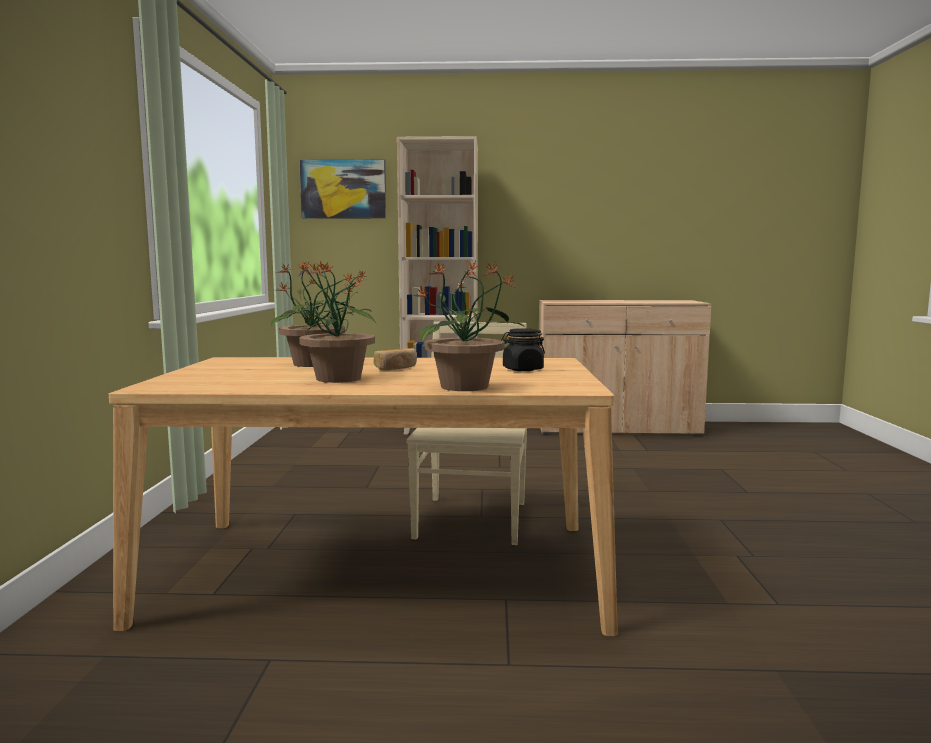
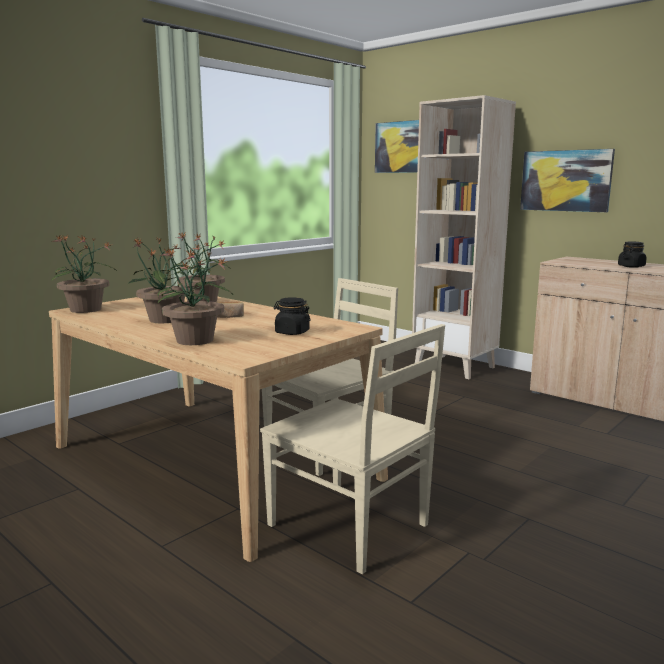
camera: 40 degrees right, 5 degrees up
(173, 385) = (86, 310): none -> potted plant
(531, 227) = (565, 180): none -> picture
(617, 301) = (631, 266): none -> black jar
(628, 572) = (350, 526): none -> beige chair

